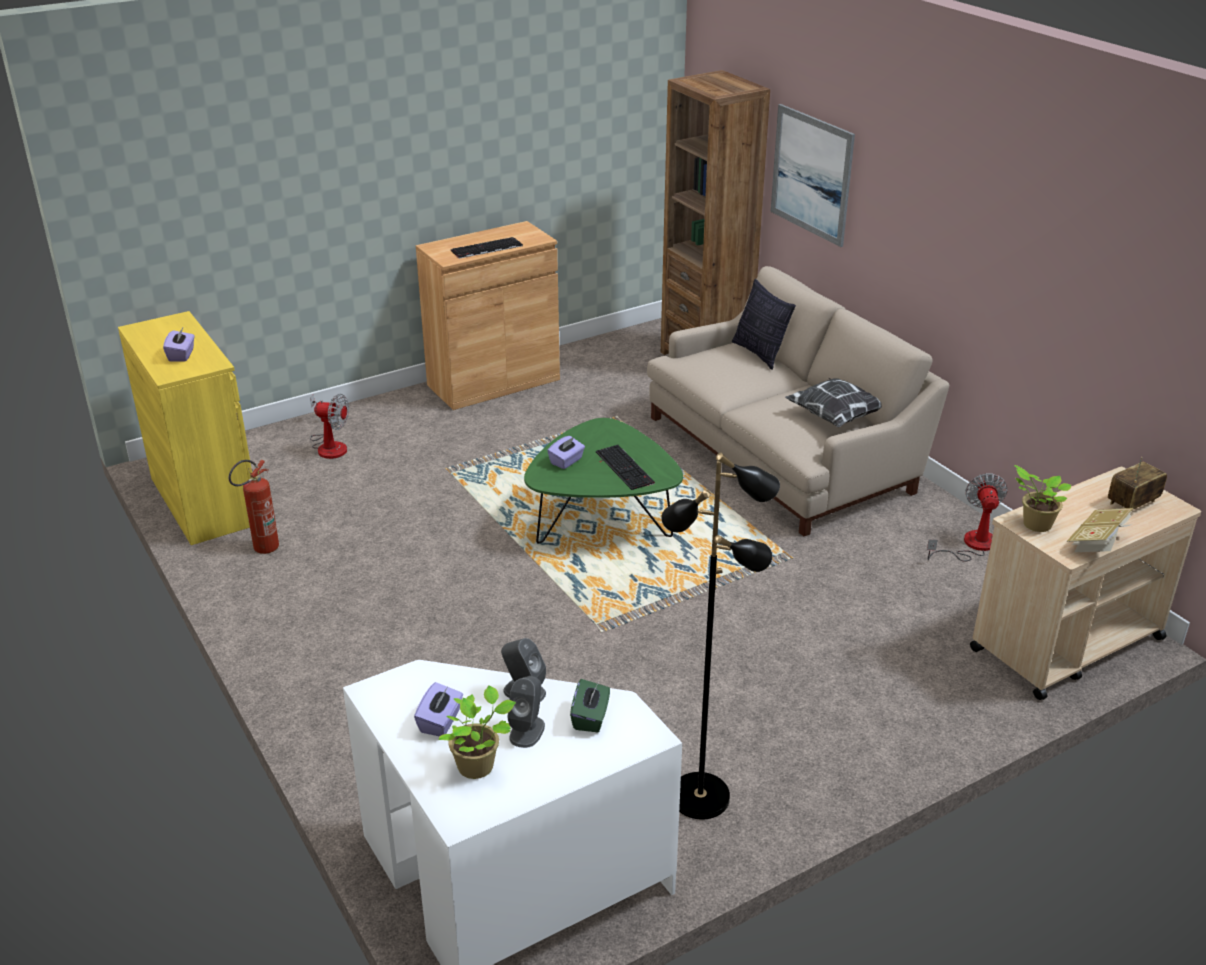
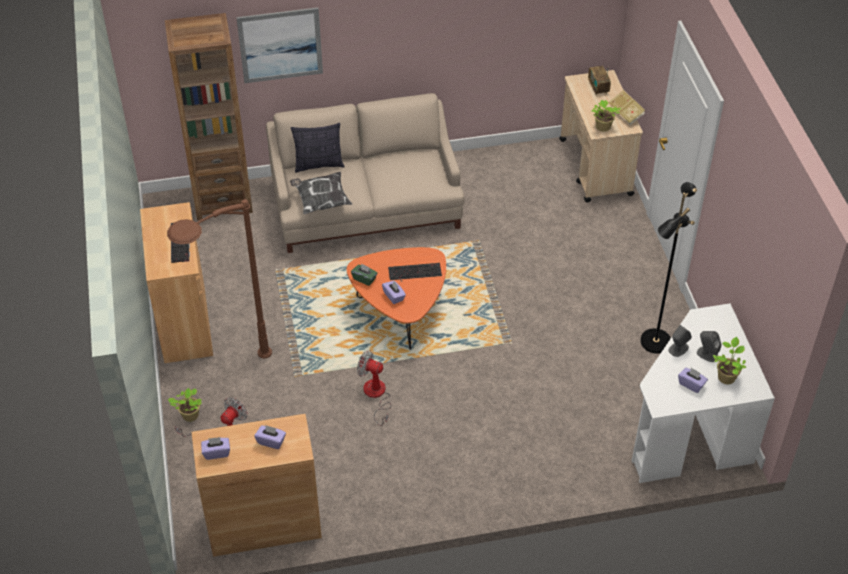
camera: 70 degrees left, 15 degrees up
(158, 329) = (216, 452): none -> purple tissue box
(204, 501) = (264, 524): yellow cabinet -> brown cabinet
(261, 550) = (348, 497): fire extinguisher -> none
(354, 417) = (189, 416): none -> potted plant
(425, 426) = (227, 376): none -> brown floor lamp
(590, 718) = (704, 329): green tissue box -> green tissue box (364, 279)
(602, 522) = (401, 312): green coffee table -> orange coffee table
(836, 416) = (415, 160): pillow -> pillow (321, 201)
(971, 545) = (500, 165): fan -> fan (376, 395)

